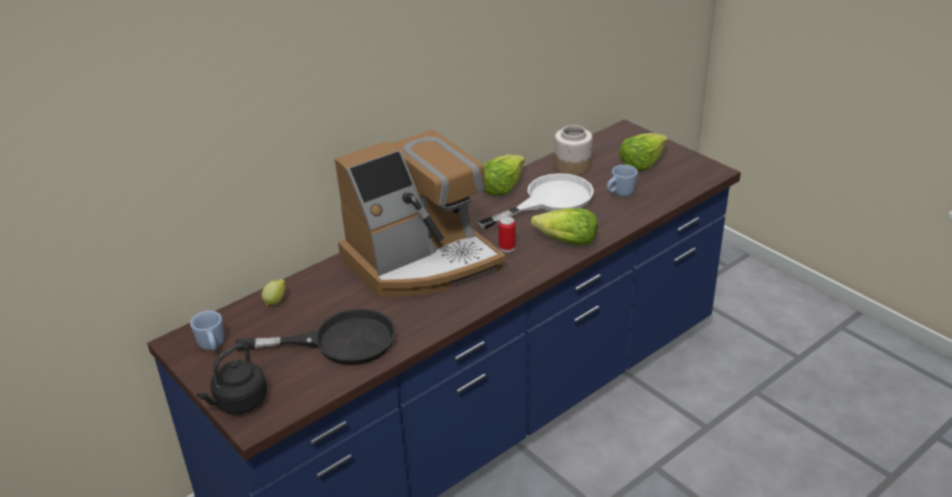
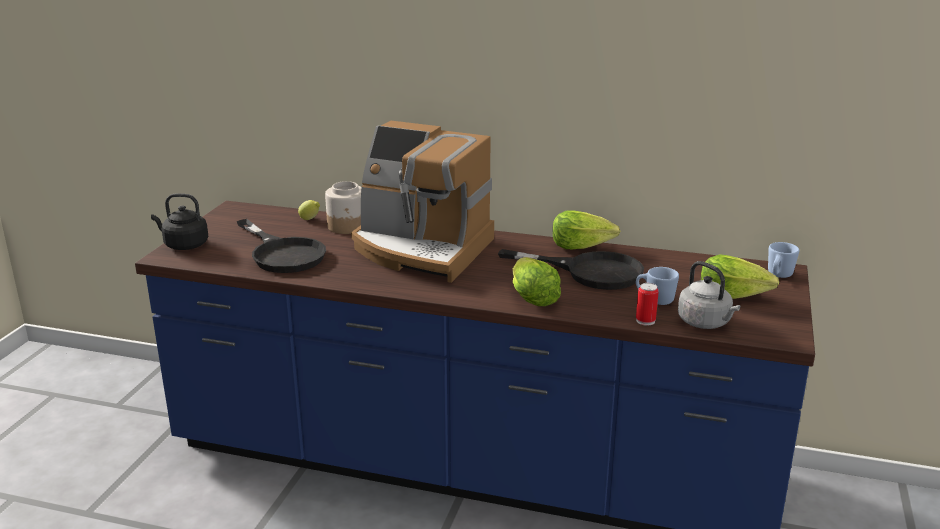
camera: 55 degrees right, 10 degrees down
(212, 347) = (238, 218): blue mug -> blue mug (778, 276)
(507, 247) = (487, 275): can -> can (645, 321)
(549, 201) = (590, 271): white frying pan -> black frying pan
(573, 166) = (668, 265): jar -> jar (347, 226)
(670, 190) = (706, 323): none -> grey kettle

